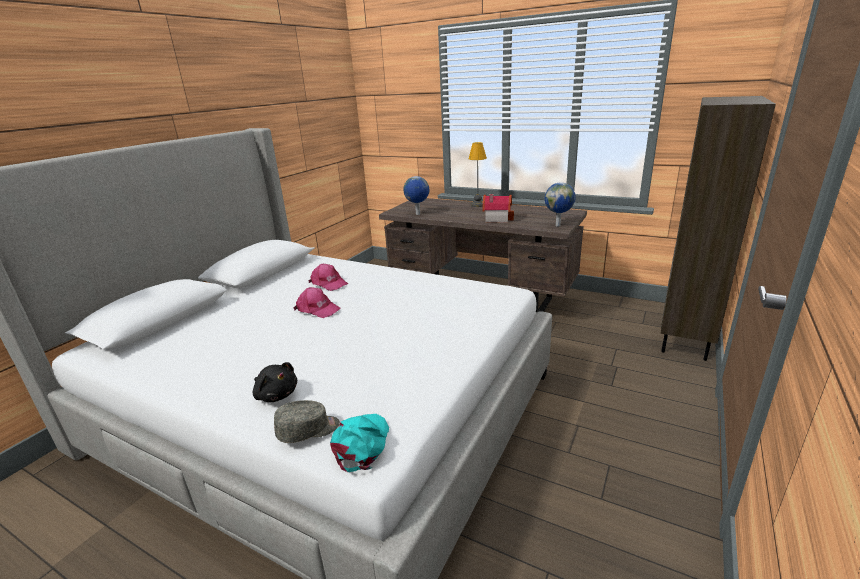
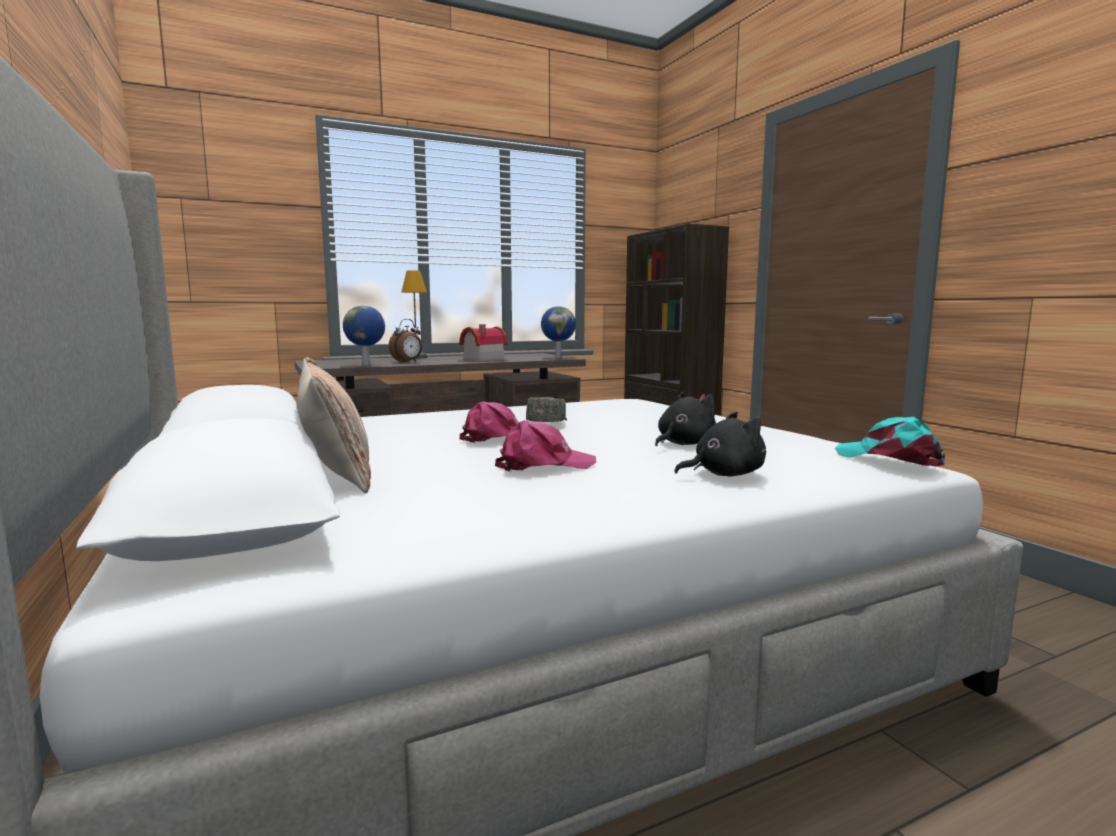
camera: 55 degrees left, 15 degrees down
(236, 303) = (333, 464): none -> pillow
(308, 430) = (840, 469): grey cap -> grey cap (548, 423)
(328, 283) = (419, 427): pink cap -> pink cap (543, 465)
(344, 359) = (683, 444): none -> black plush toy
(449, 213) = (407, 362): none -> alarm clock

